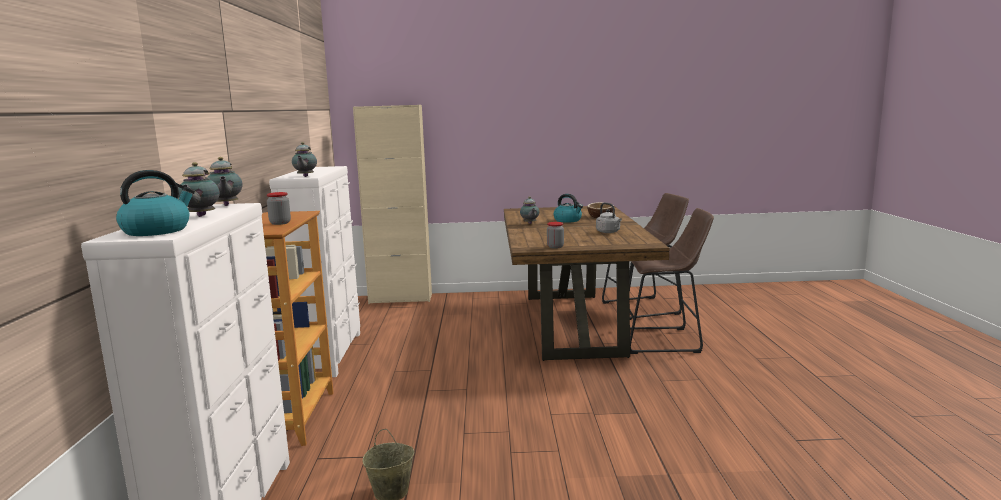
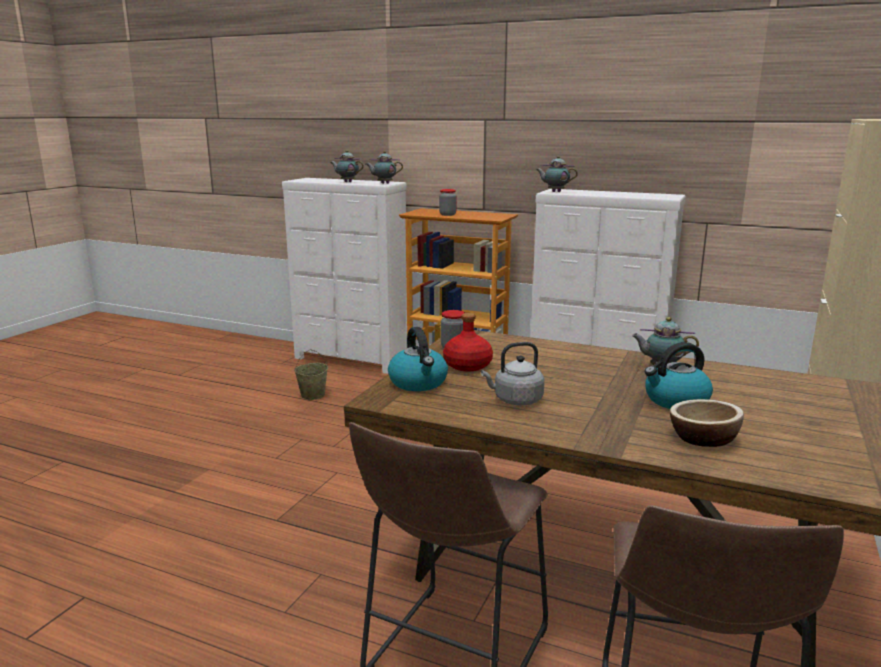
camera: 115 degrees right, 5 degrees up
(157, 231) = (312, 180): kettle -> kettle (418, 383)
(578, 241) = (468, 365): none -> red bottle

